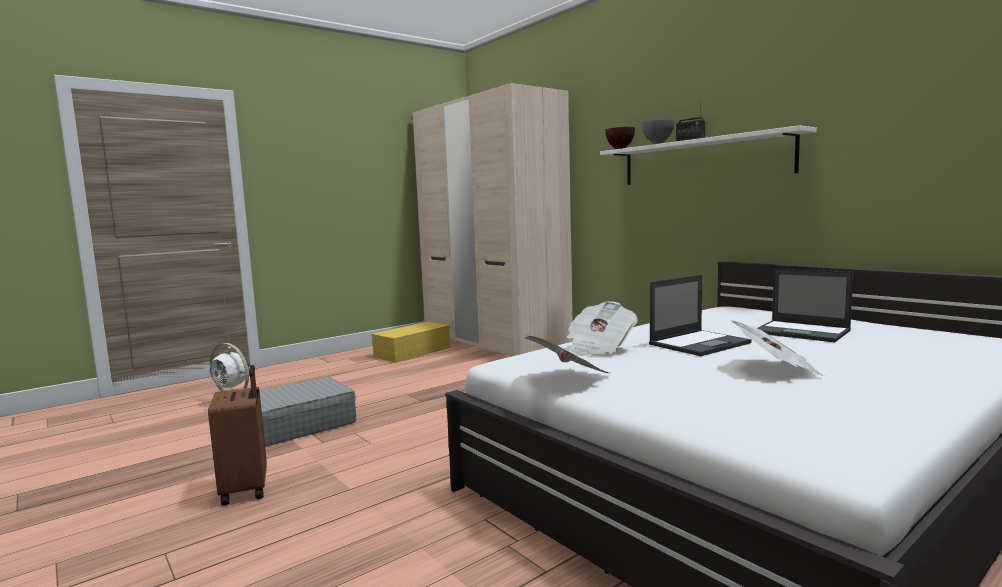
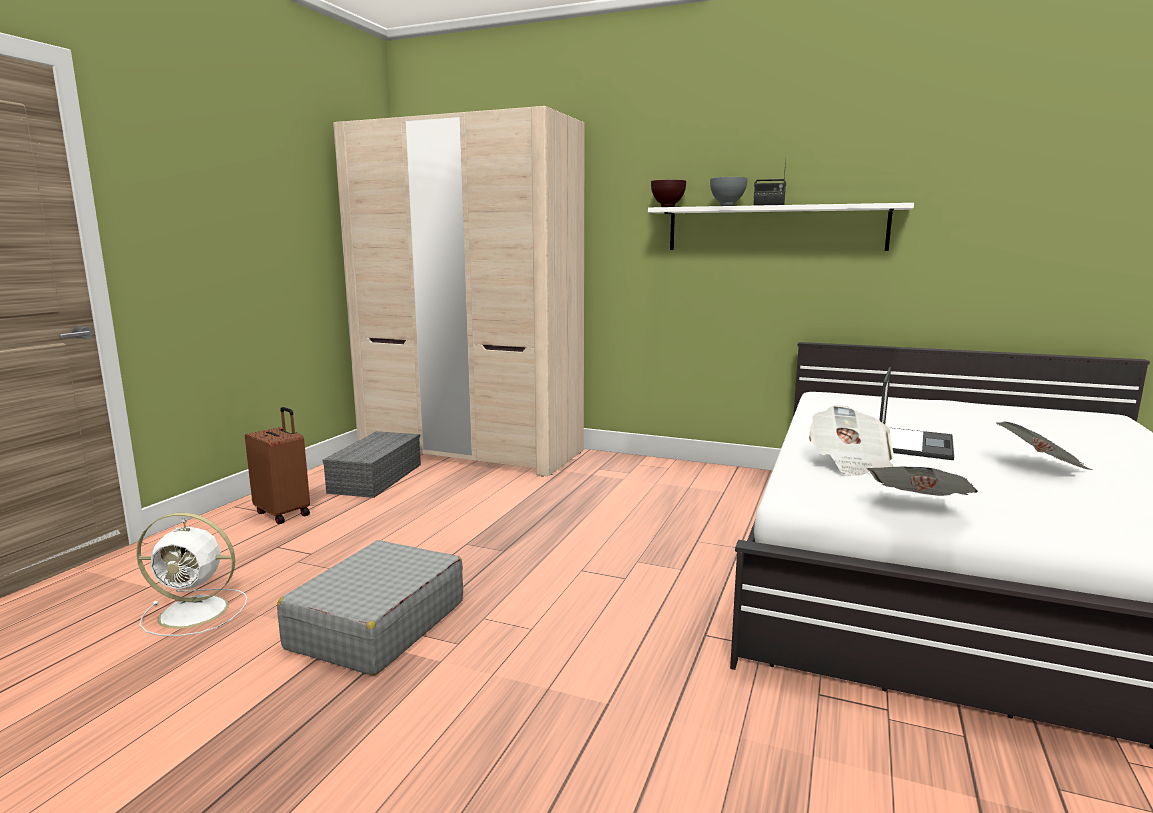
camera: 30 degrees left, 5 degrees up
(246, 489) = (460, 752): brown suitcase -> brown suitcase (284, 513)
(413, 352) = (376, 477): yellow storage box -> grey storage box
(803, 332) = (954, 419): laptop -> none

